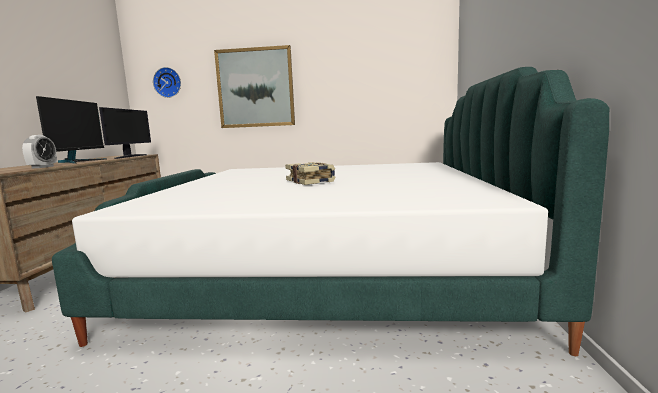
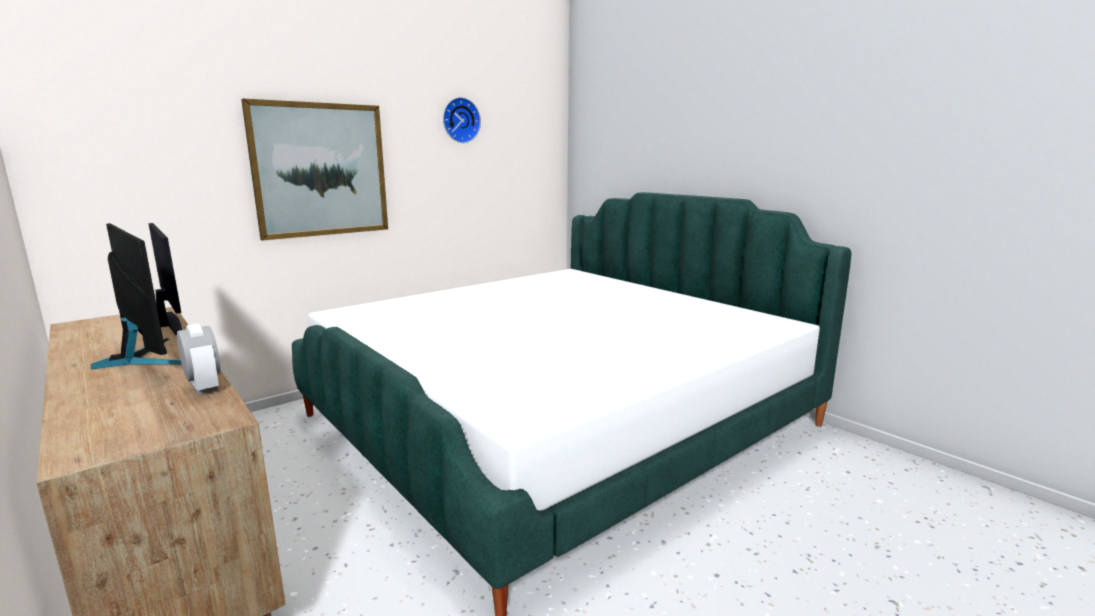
camera: 45 degrees left, 5 degrees up
(168, 82) = (130, 153): wall clock -> wall clock (460, 120)
(311, 181) = (557, 323): book -> none

